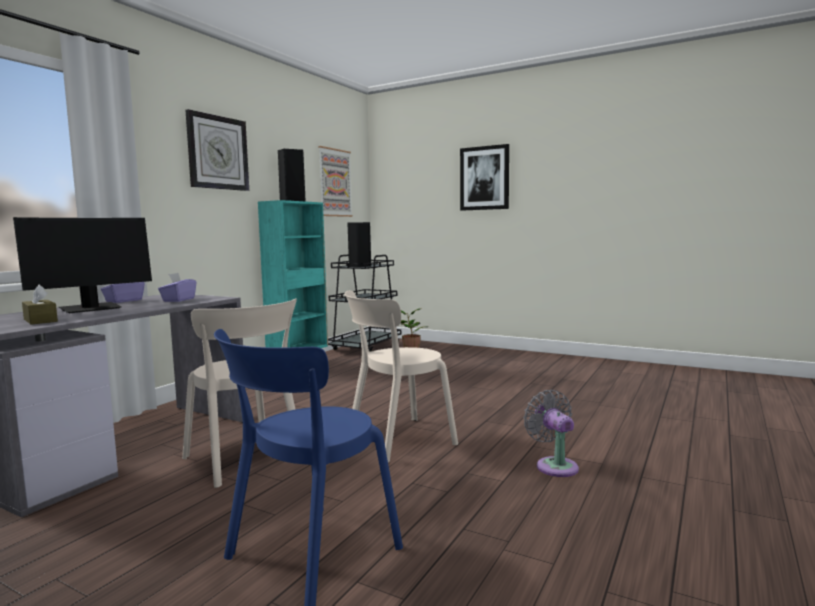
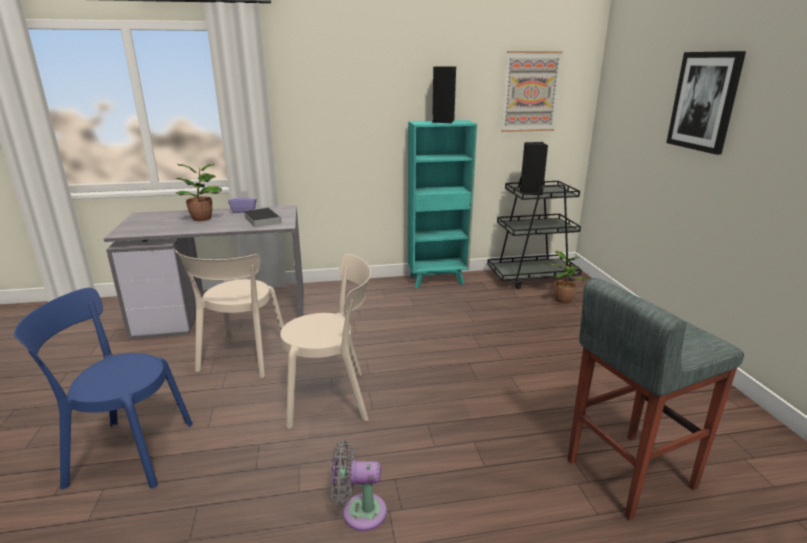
camera: 50 degrees right, 15 degrees up
(40, 320) = (151, 227): brown tissue box -> none
(91, 309) = (203, 218): monitor -> potted plant
(178, 300) = (261, 220): purple tissue box -> book
(217, 152) = (364, 77): wall clock -> none
(396, 440) = (332, 398): beige chair -> beige chair turned 150 degrees clockwise
(554, 465) = (359, 512): grey fan -> grey fan turned 120 degrees counterclockwise
(604, 393) = (627, 473): none -> grey stool

